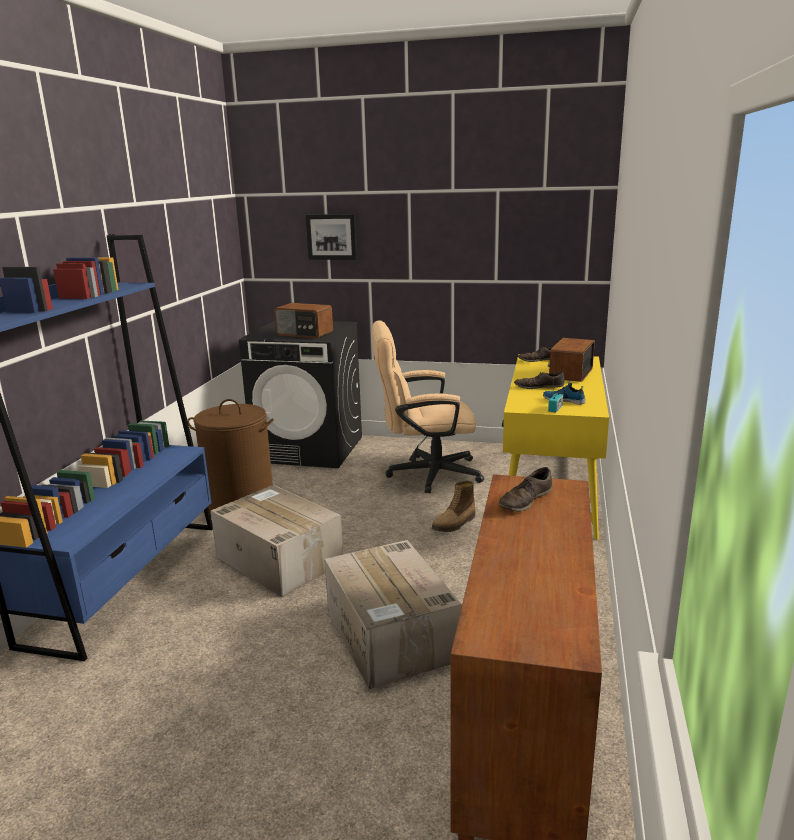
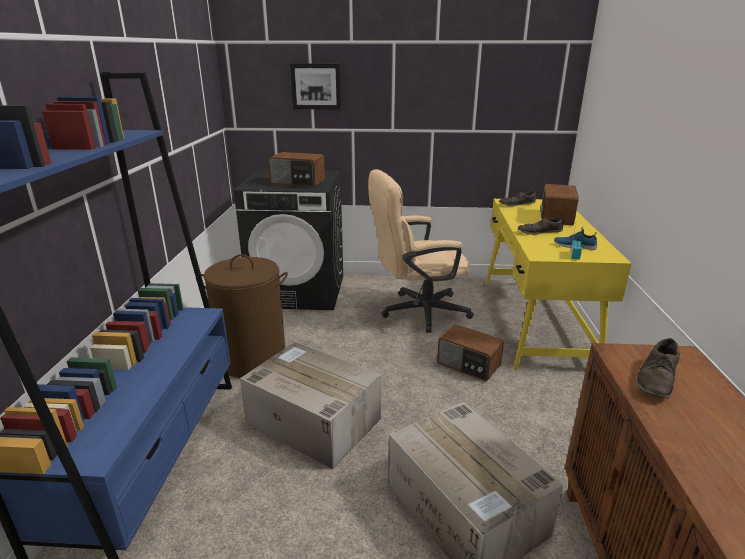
camera: 10 degrees left, 5 degrees up
(455, 524) = (468, 365): boot -> radio

